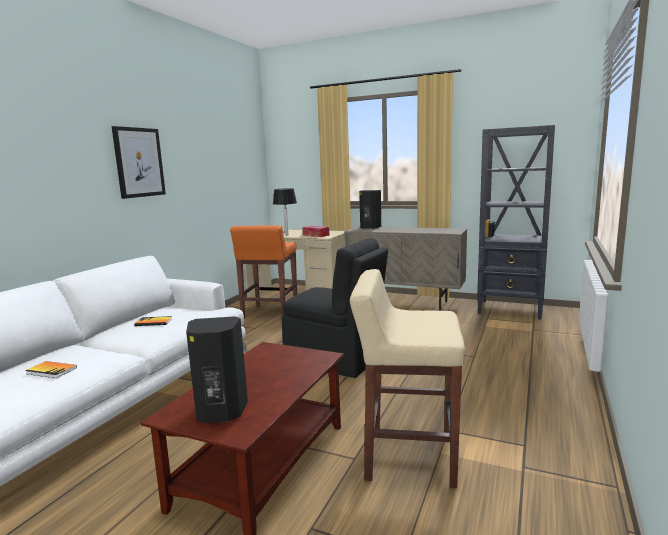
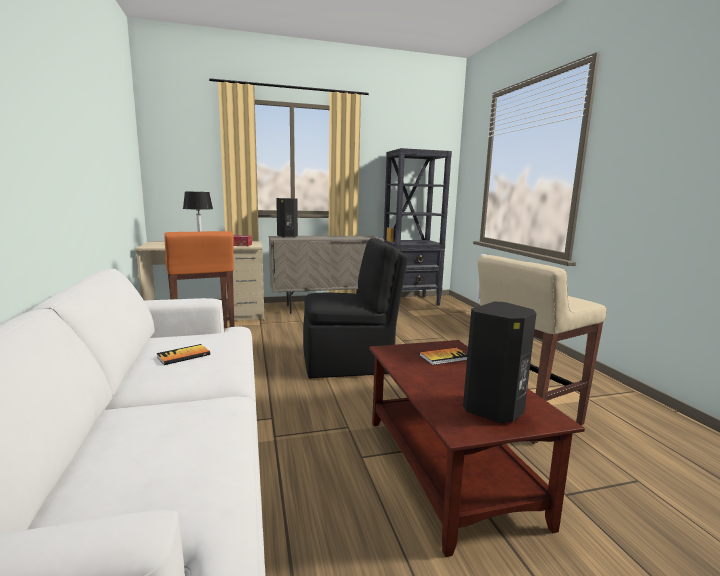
camera: 40 degrees left, 0 degrees up
(51, 371) = (170, 446): book -> book (444, 357)
(139, 162) = (57, 131): picture -> none

